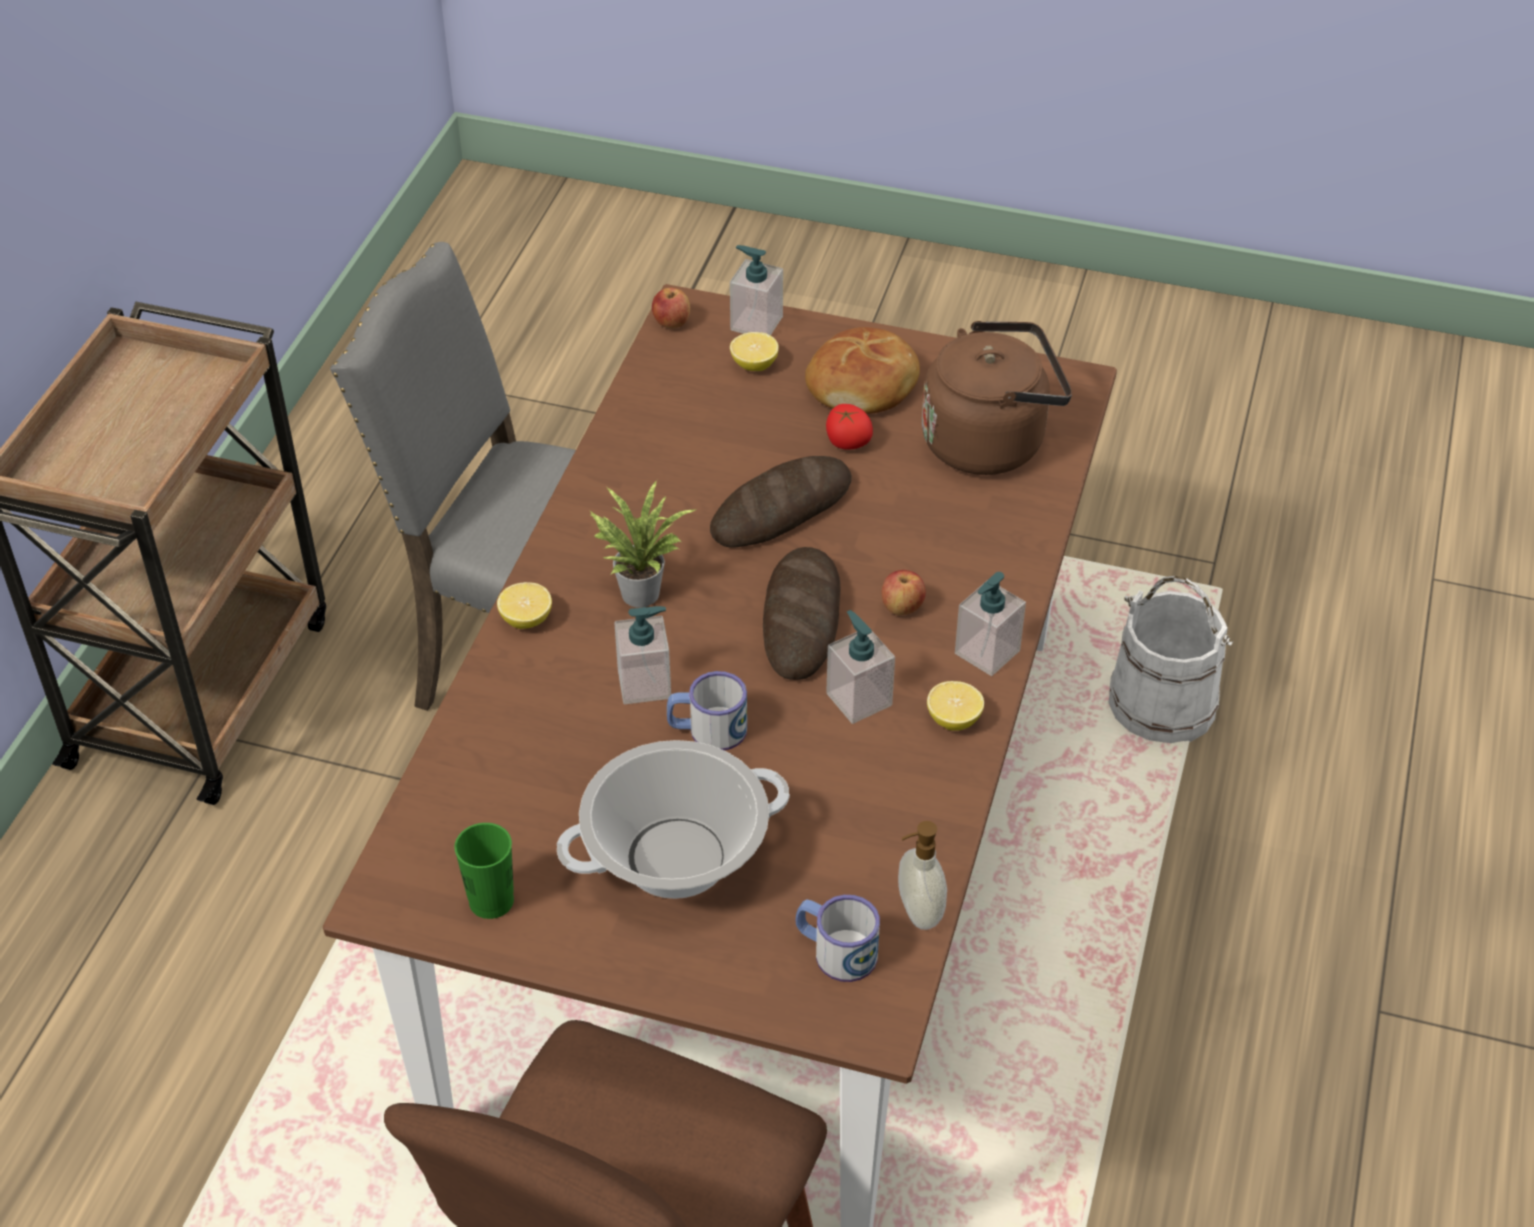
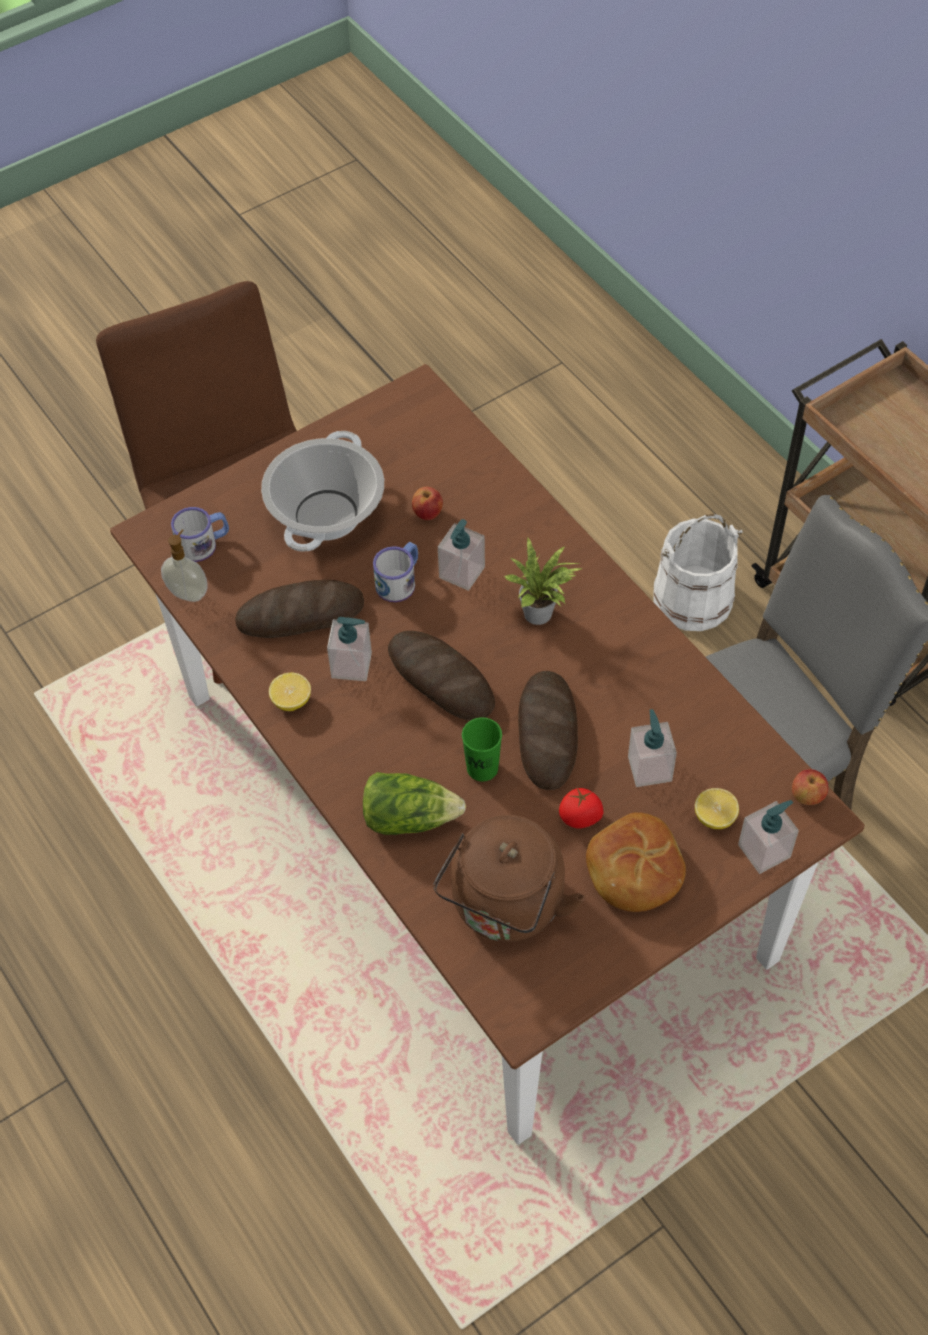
camera: 130 degrees right, 10 degrees up
(491, 901) = (375, 429): green cup -> green cup (482, 768)
(526, 619) = (566, 547): lemon -> none
(840, 786) = (300, 614): none -> bread
(902, 607) = (401, 738): apple -> apple (428, 513)
(978, 551) = (409, 817): none -> lettuce
(987, 652) = (323, 756): soap dispenser -> soap dispenser (649, 768)
(1162, 704) = (394, 1174): white bucket -> white bucket (693, 599)

